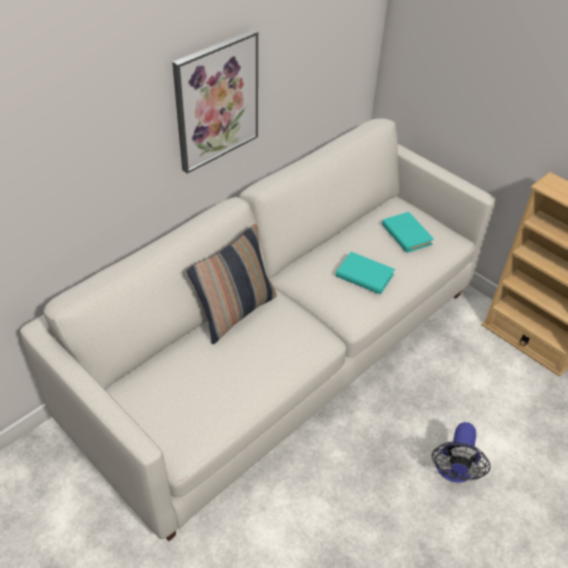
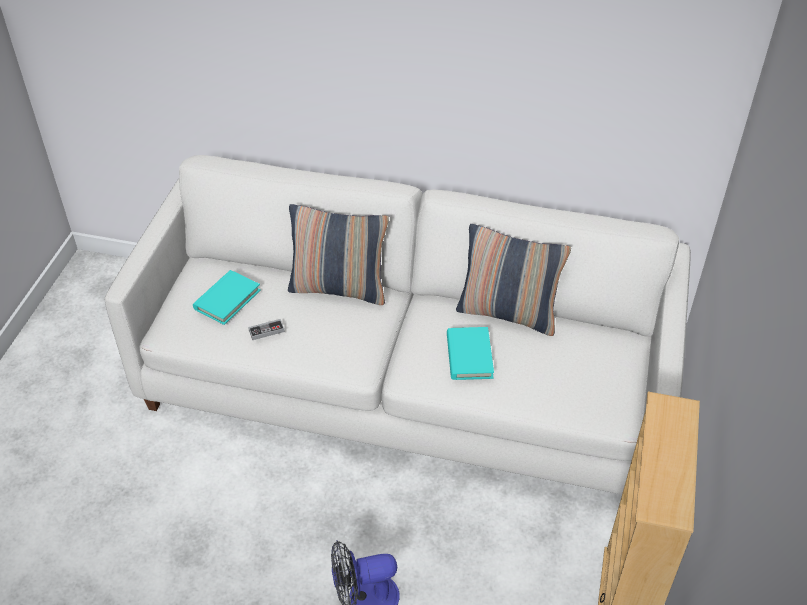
camera: 60 degrees right, 0 degrees up
(216, 101) = (439, 83): picture -> none
(248, 376) = (266, 331): none -> game controller
(336, 240) = (508, 313): none -> pillow
(406, 234) = (573, 366): turquoise book -> turquoise book (227, 299)

